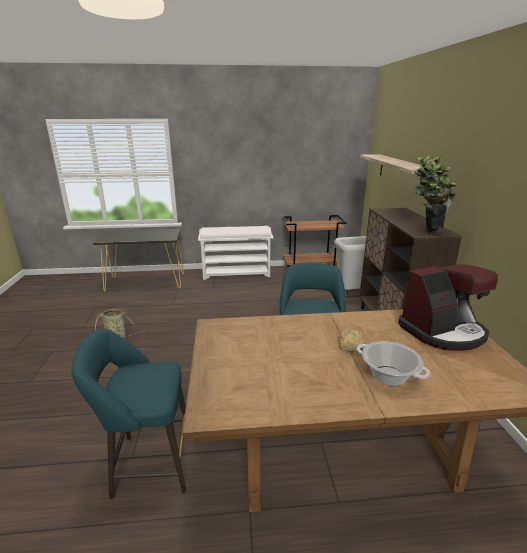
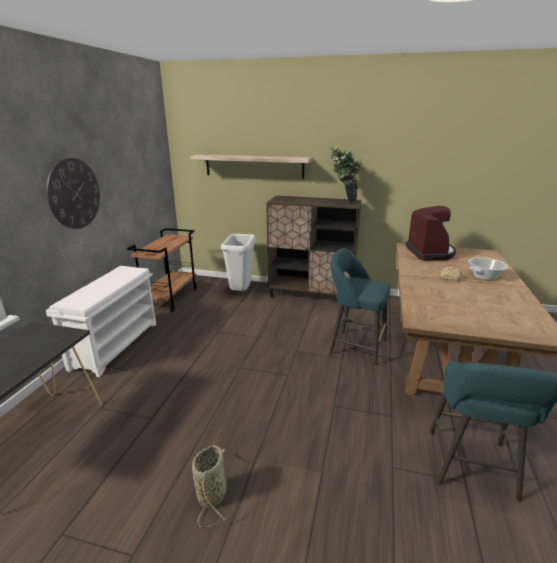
camera: 70 degrees left, 0 degrees up
(242, 167) = (74, 193): none -> wall clock

